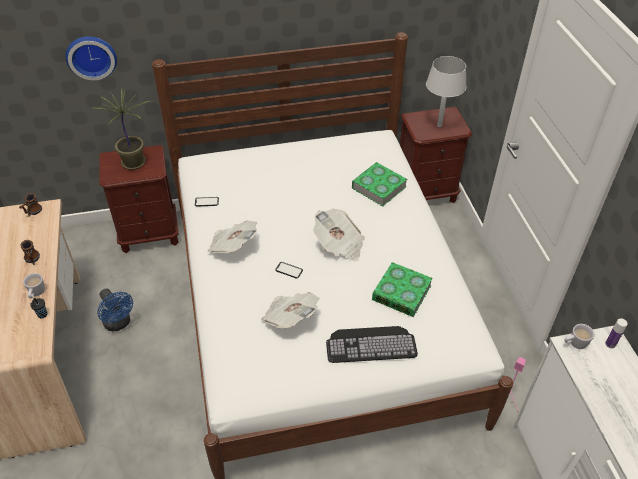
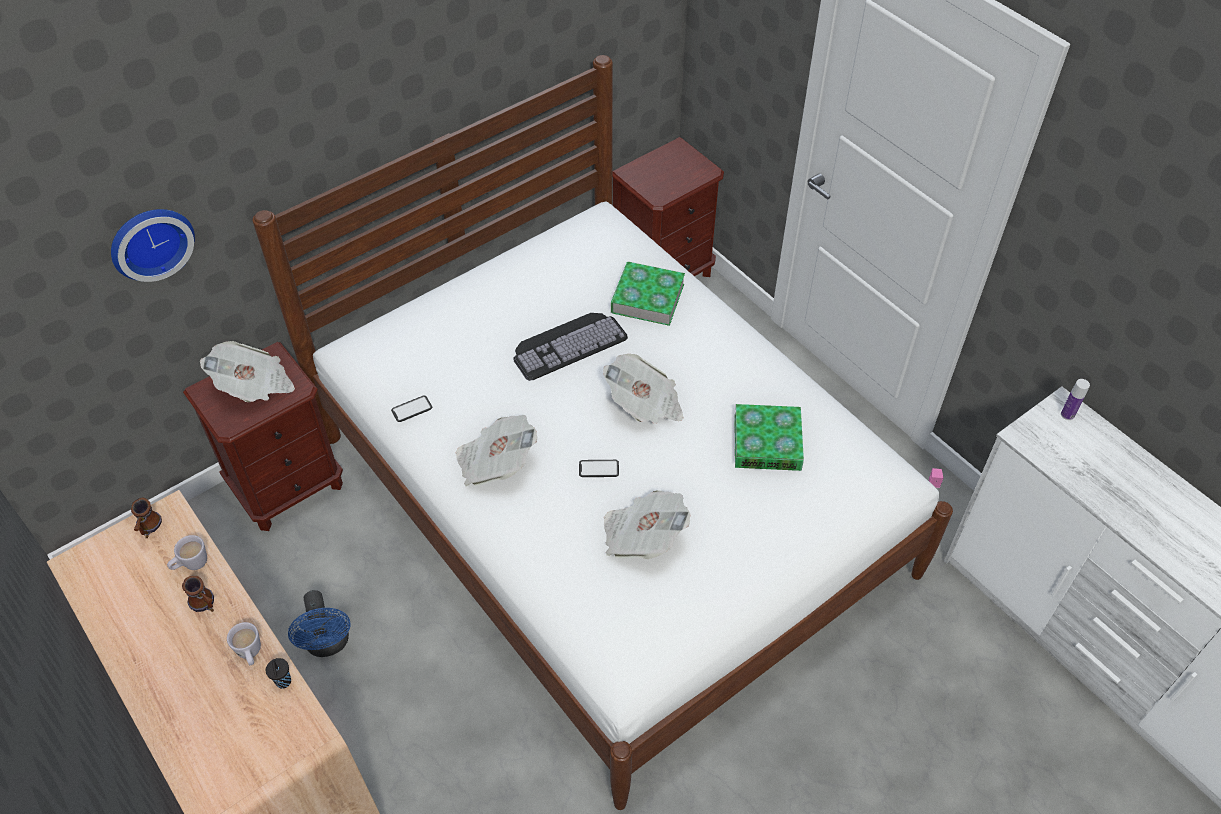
camera: 25 degrees left, 5 degrees up
(119, 323) = (328, 644): blue fan -> blue fan turned 45 degrees clockwise
(134, 163) = (254, 386): potted plant -> newspaper
(371, 343) = (769, 529): keyboard -> keyboard (568, 343)
(439, 125) = (674, 174): grey table lamp -> none
(574, 344) = (1029, 431): white mug -> white mug (191, 565)

